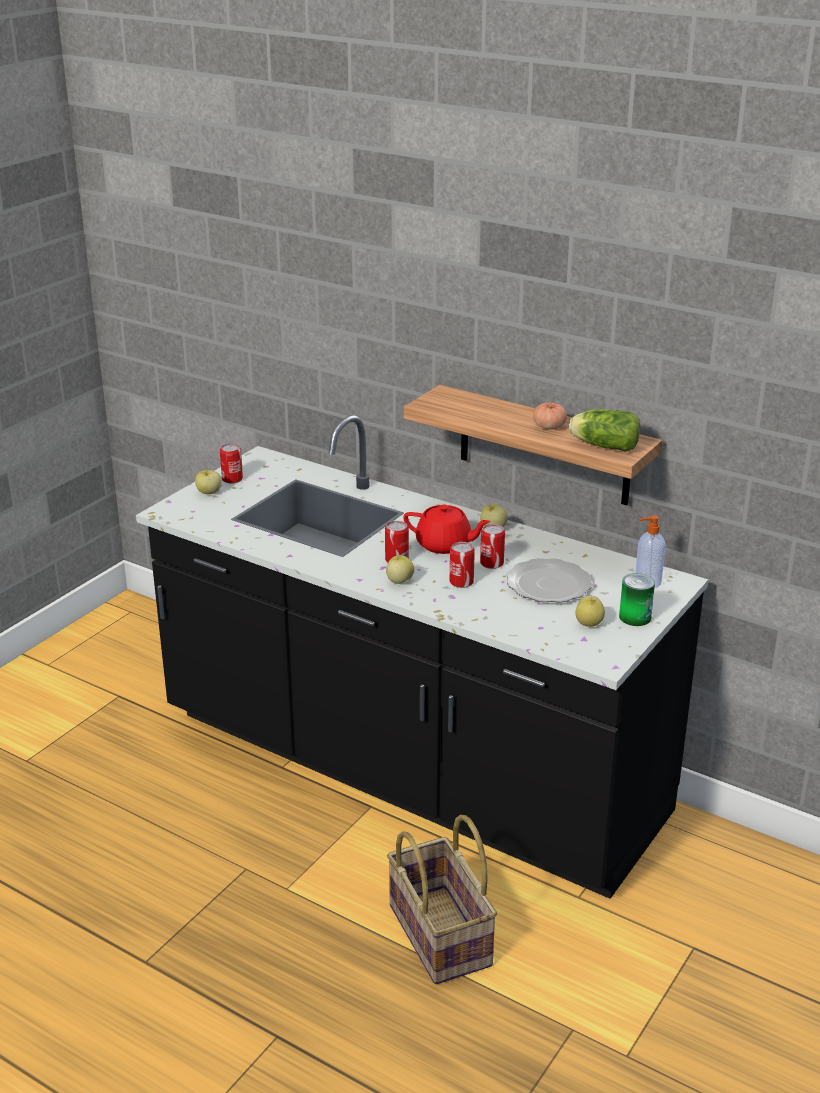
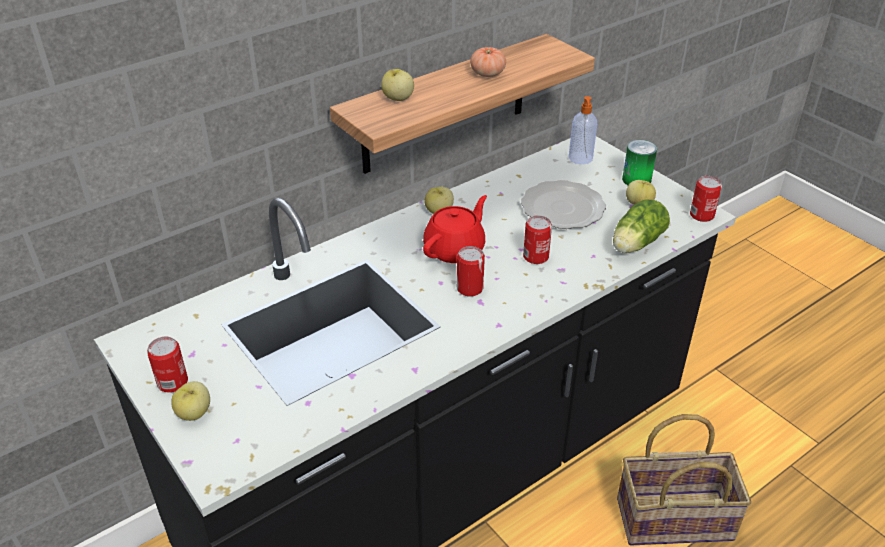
camera: 70 degrees left, 10 degrees up
(399, 581) = (515, 297): apple -> apple (397, 98)
(491, 563) = (507, 229): can -> can (701, 215)
(602, 446) = (546, 59): lettuce -> lettuce (635, 244)

